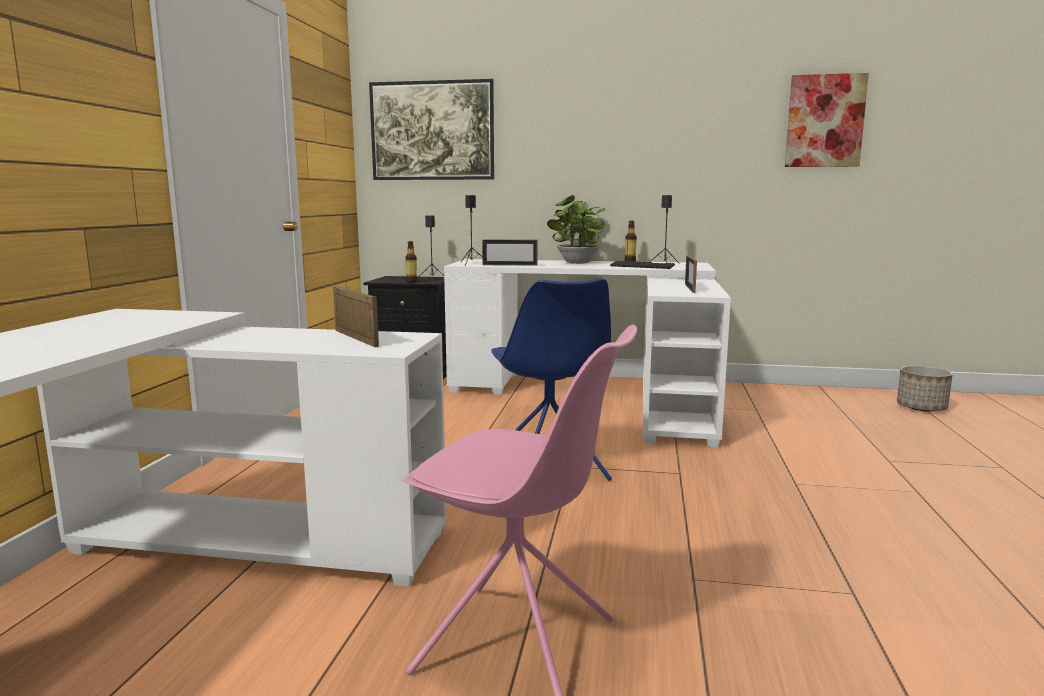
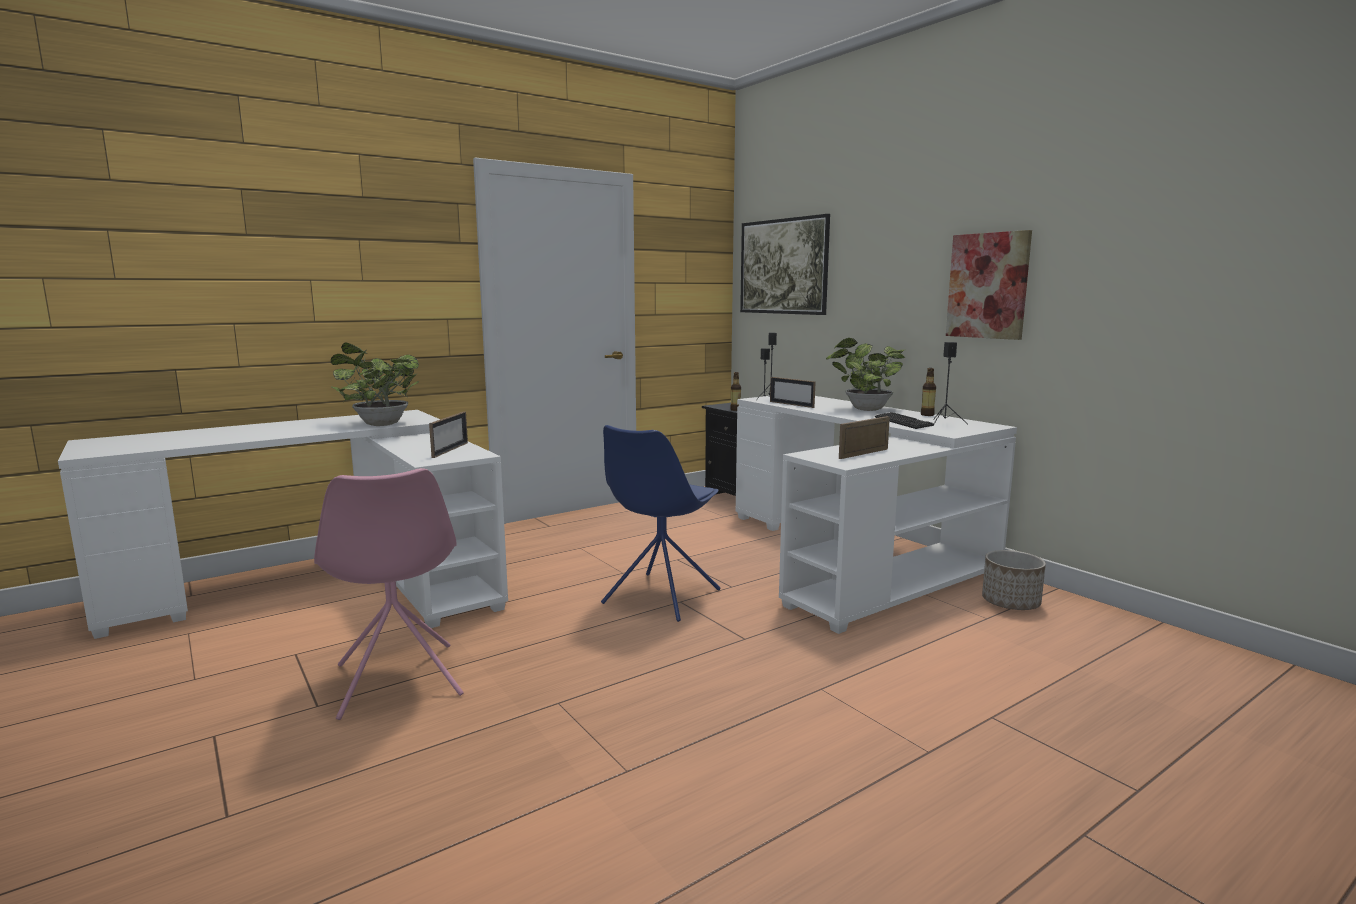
camera: 45 degrees right, 0 degrees up
(152, 326) = (378, 424): none -> potted plant
(825, 121) = (1188, 246): picture -> picture (988, 286)
(921, 407) = (1252, 694): planter -> planter (1010, 602)

